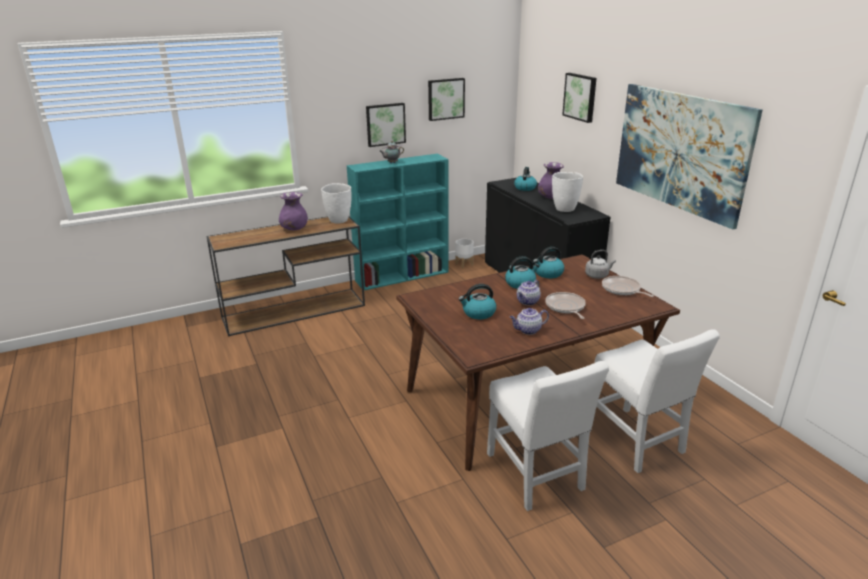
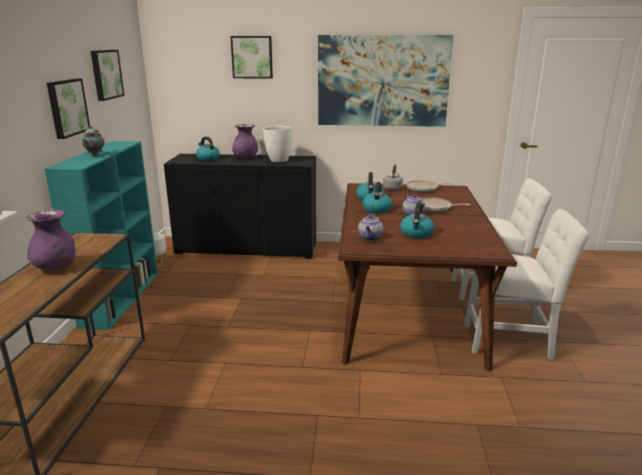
camera: 60 degrees left, 5 degrees down
(339, 220) = (89, 239): white vase -> none
(528, 330) = (464, 226): teapot -> teapot (370, 238)

